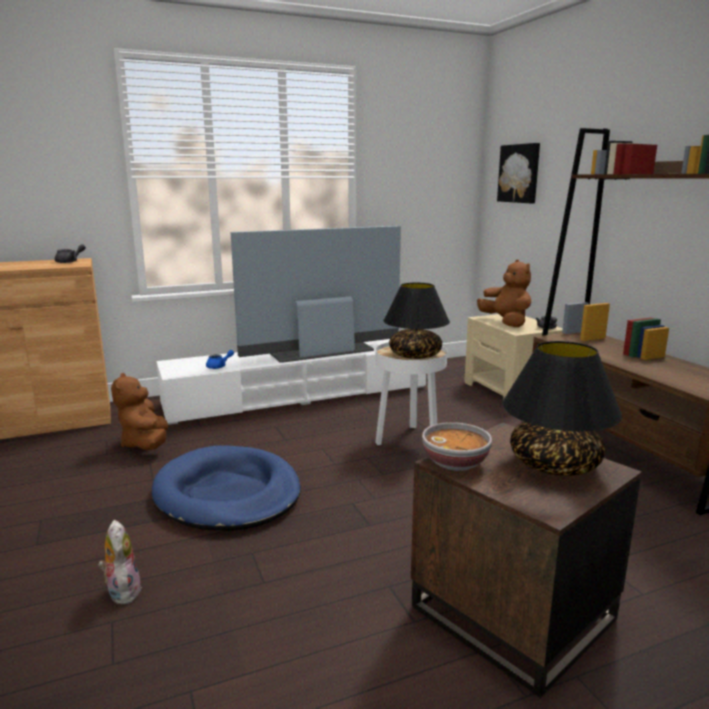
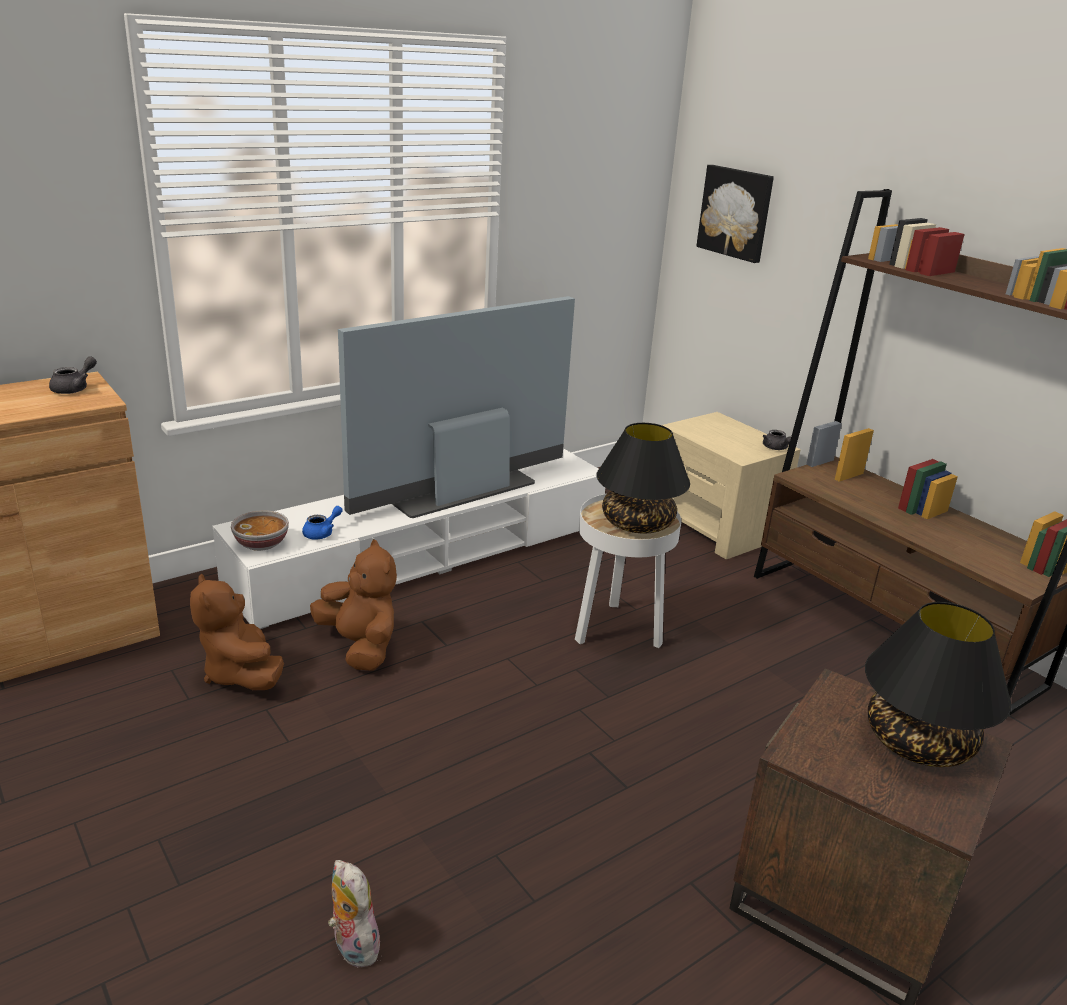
camera: 15 degrees left, 10 degrees up
(227, 494) = (413, 756): blue dog bed -> none
(456, 463) = (809, 754): bowl -> bowl (262, 543)
(506, 323) = (717, 437): brown plush toy -> brown plush toy (360, 646)

